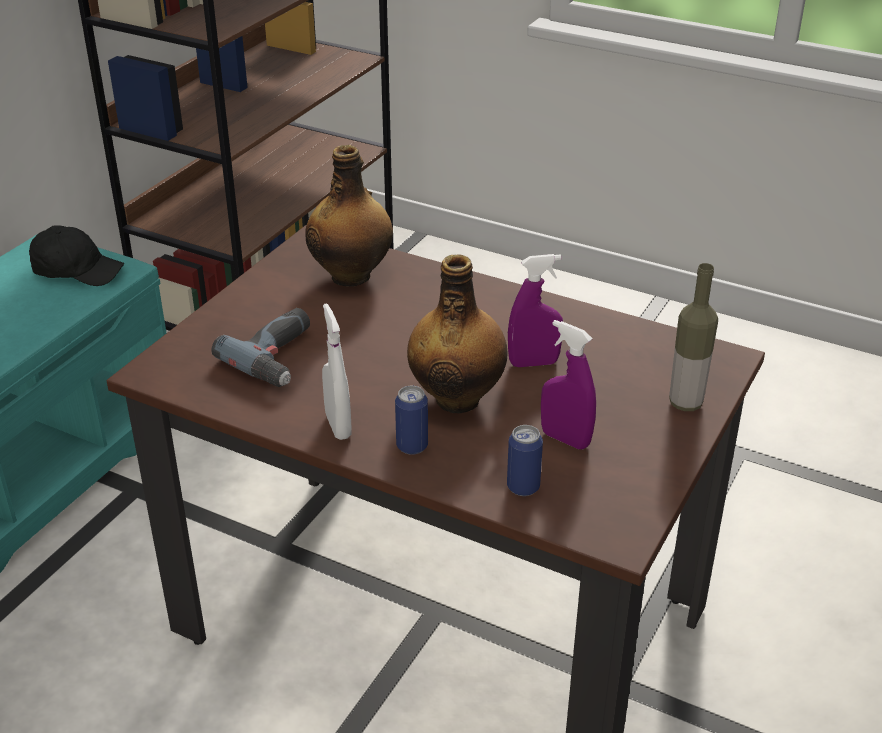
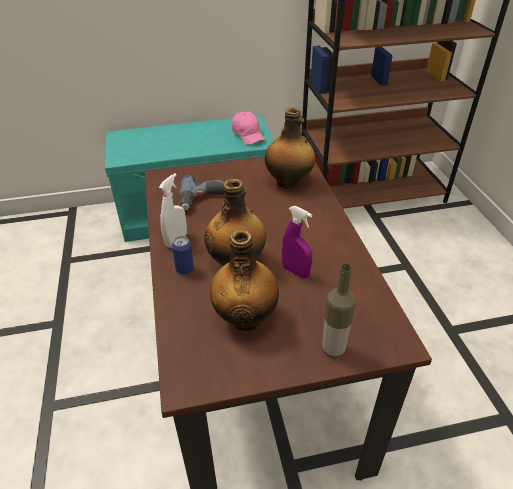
camera: 50 degrees right, 5 degrees up
(77, 271) = (248, 135): black cap -> pink cap
(523, 487) = (191, 323): can -> none
(565, 439) = (246, 317): purple spray bottle -> bottle

